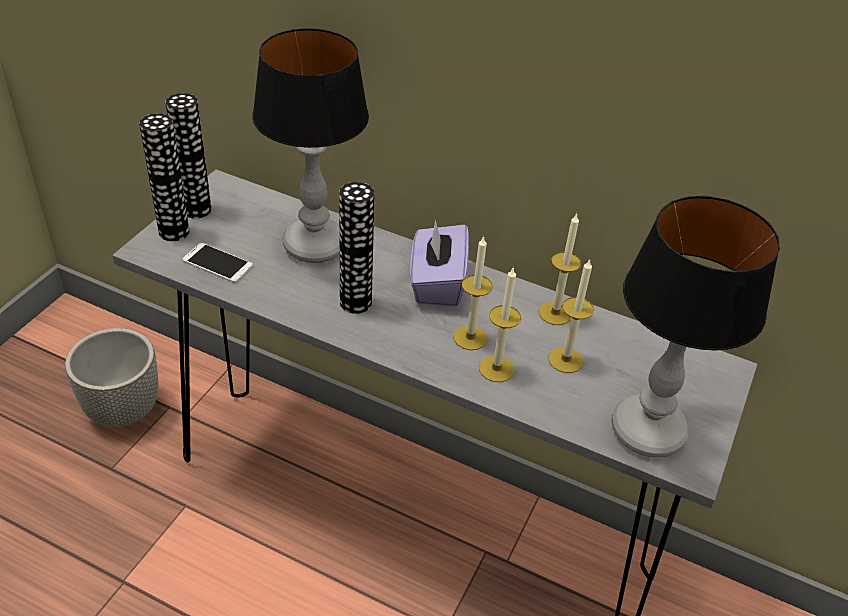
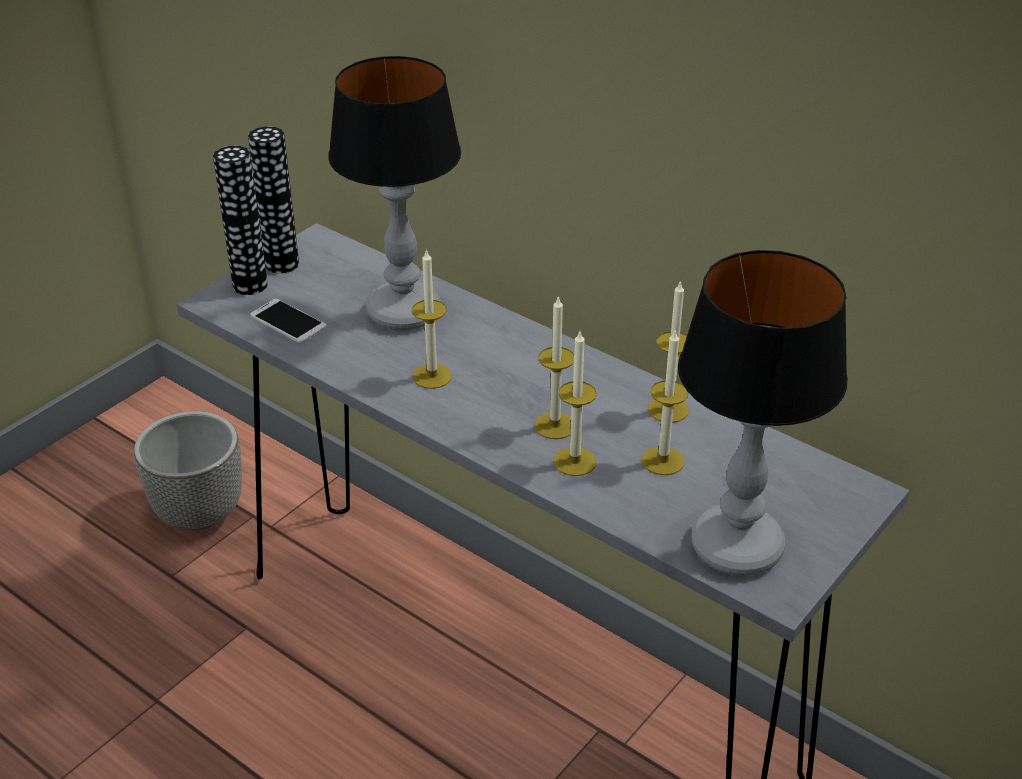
camera: 15 degrees right, 5 degrees down
(355, 302) = (432, 376): vase -> candle
(437, 283) = (535, 364): purple tissue box -> none

